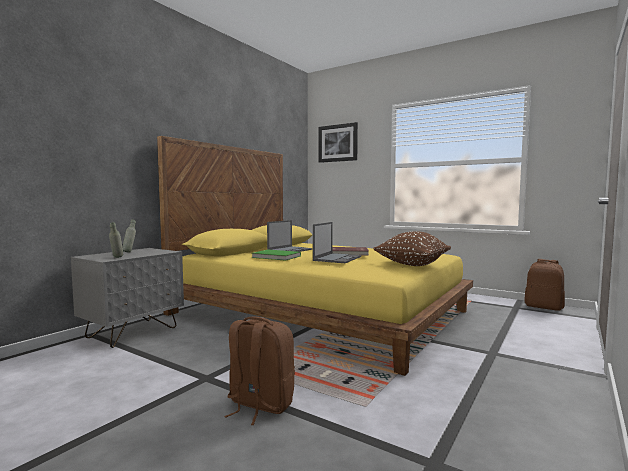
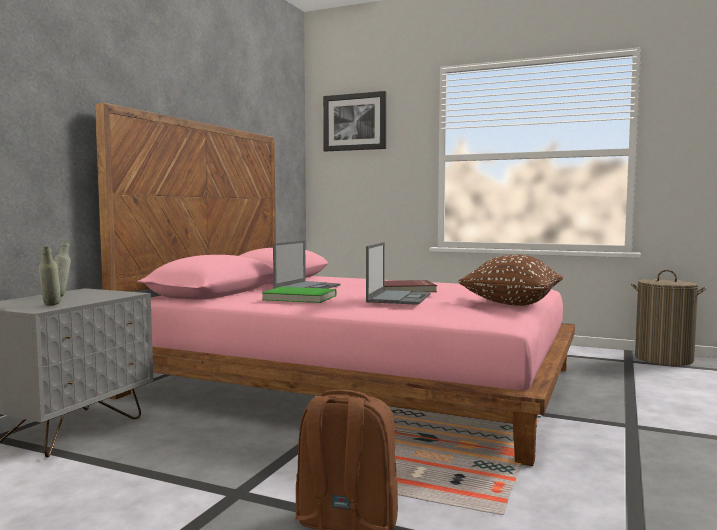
camera: 10 degrees left, 0 degrees up
(320, 312) = (359, 381): yellow bed -> pink bed
(544, 307) = (664, 359): brown backpack -> laundry basket

